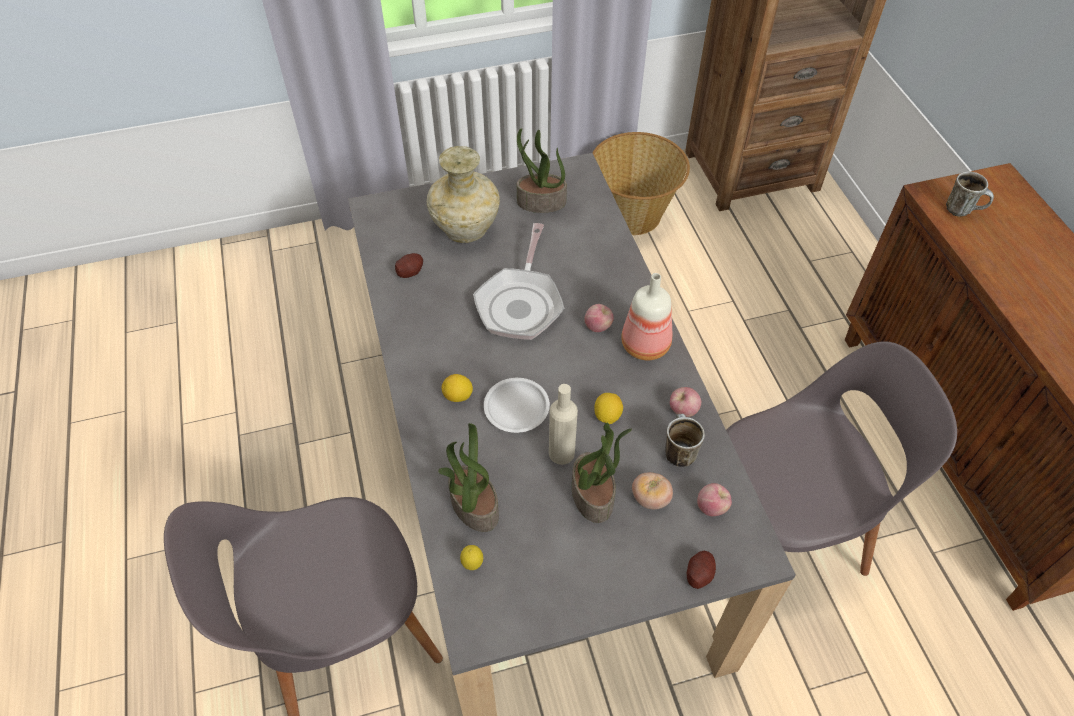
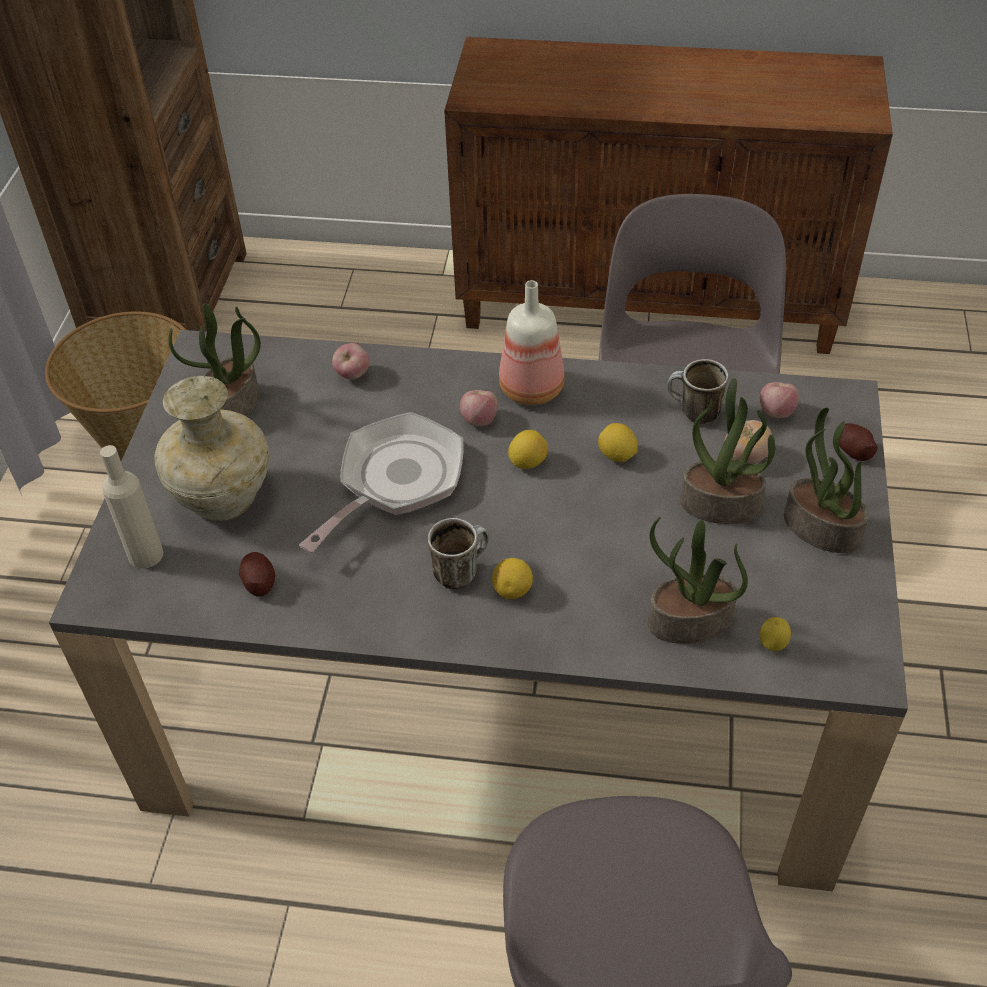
camera: 65 degrees left, 5 degrees down
(517, 407) = (562, 535): white plate -> none
(520, 303) = (395, 481): frying pan -> frying pan turned 90 degrees counterclockwise
(561, 453) = (650, 514): beige bottle -> beige bottle (146, 555)
(573, 366) = (528, 462): none -> lemon
(601, 569) = (820, 529): none -> potted plant
(683, 410) = (641, 390): apple -> apple (353, 375)
(962, 210) = (507, 89): mug -> mug (460, 570)

